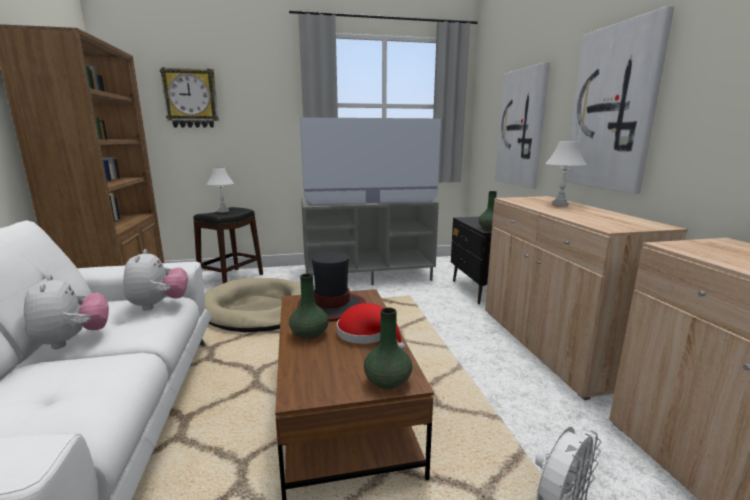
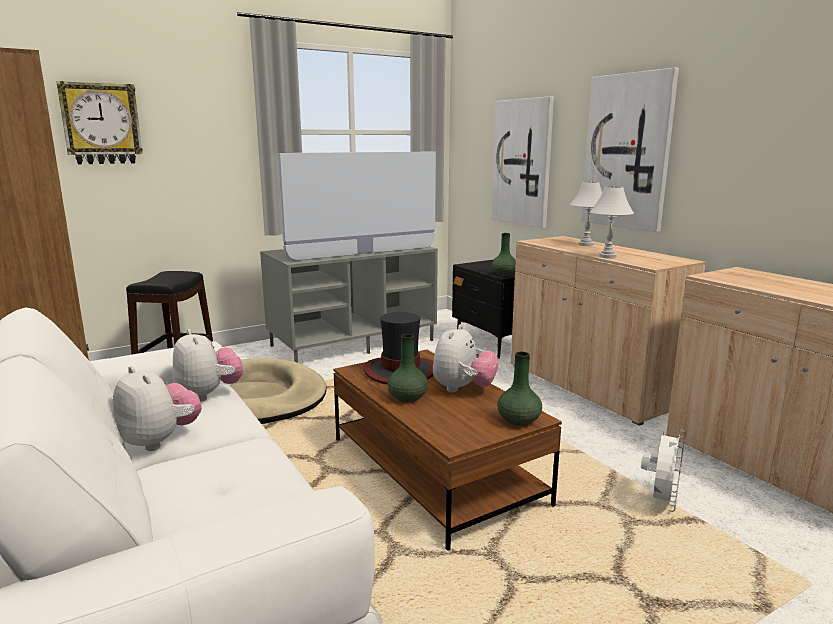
camera: 20 degrees left, 0 degrees up
(223, 211) = (163, 278): white table lamp -> white table lamp (607, 257)
(367, 334) = (463, 389): red hat -> plush toy

